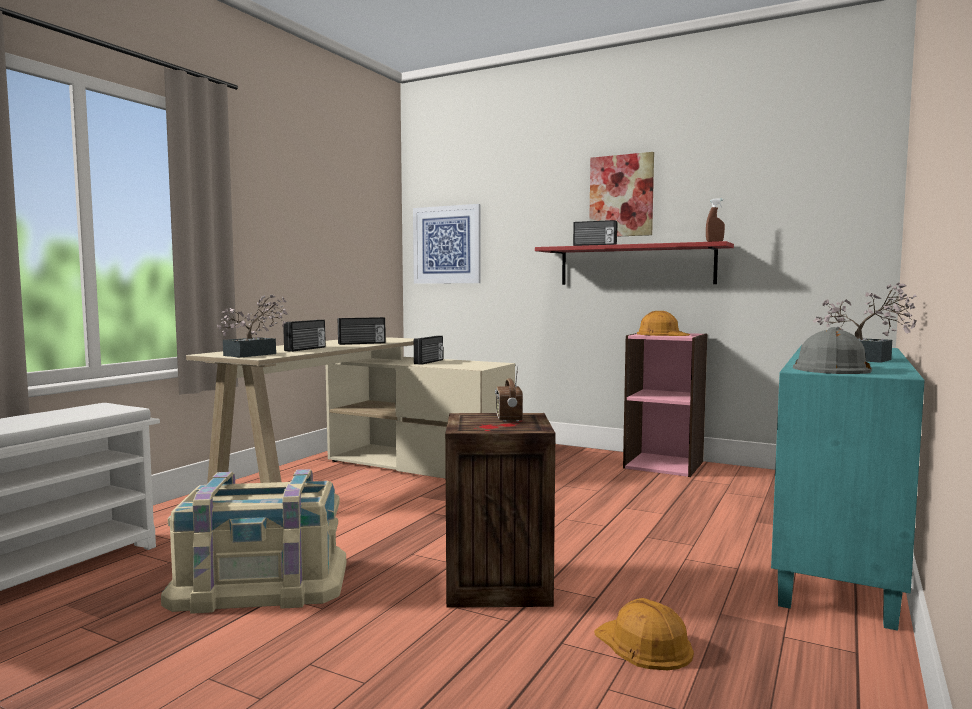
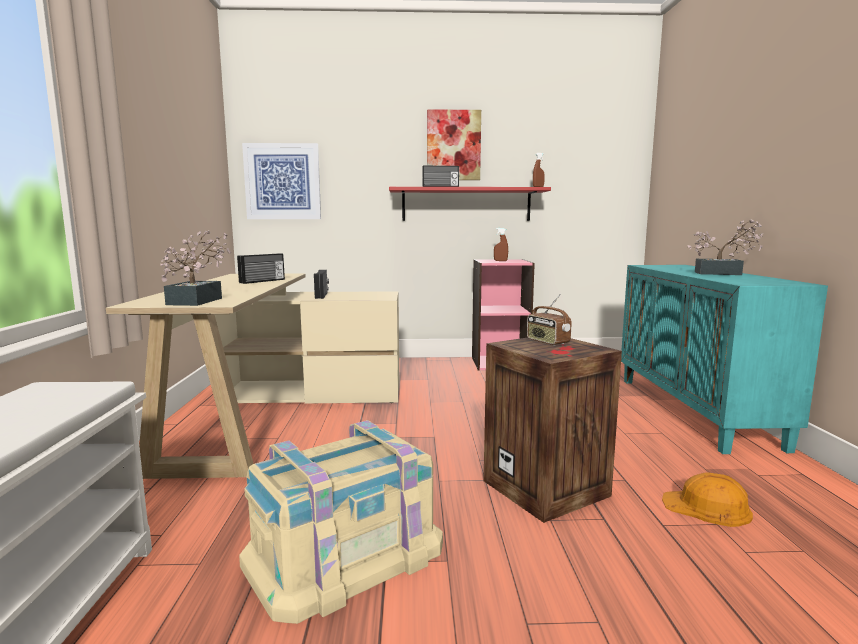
camera: 30 degrees left, 5 degrees up
(306, 349) = (231, 290): radio -> none
(662, 334) = (500, 261): orange hard hat -> brown spray bottle
(833, 368) = (749, 281): grey hard hat -> none

